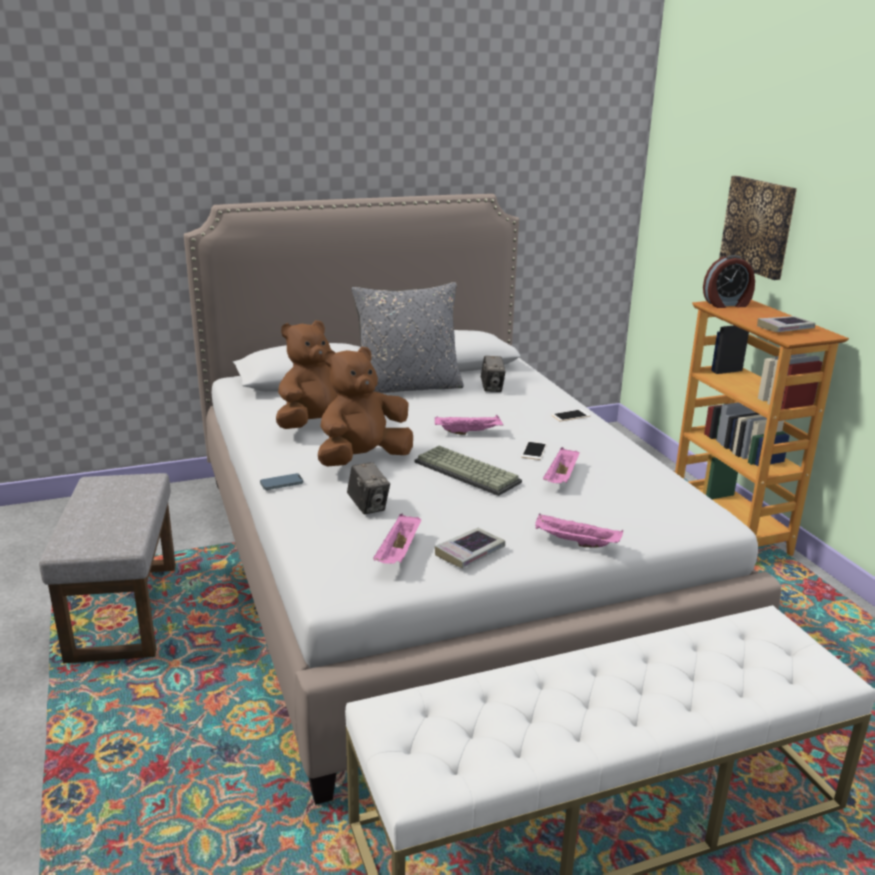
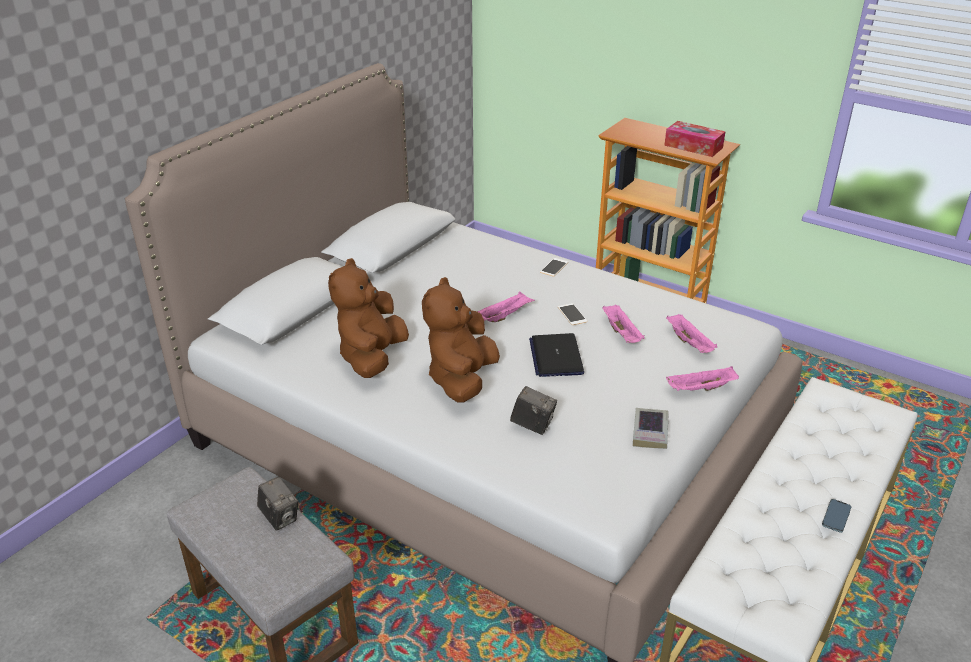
camera: 35 degrees left, 10 degrees up
(281, 484) = (431, 435): phone -> phone (836, 517)
(399, 553) = (610, 457): pink tray -> pink tray (690, 343)
(409, 387) = (392, 284): grey pillow -> none
(469, 472) = (556, 356): keyboard -> laptop
(492, 388) = (461, 260): camera -> camera (280, 517)
(727, 304) = (624, 130): alarm clock -> none
(758, 226) = (627, 55): picture -> none
(785, 328) = (693, 146): book -> tissue box

